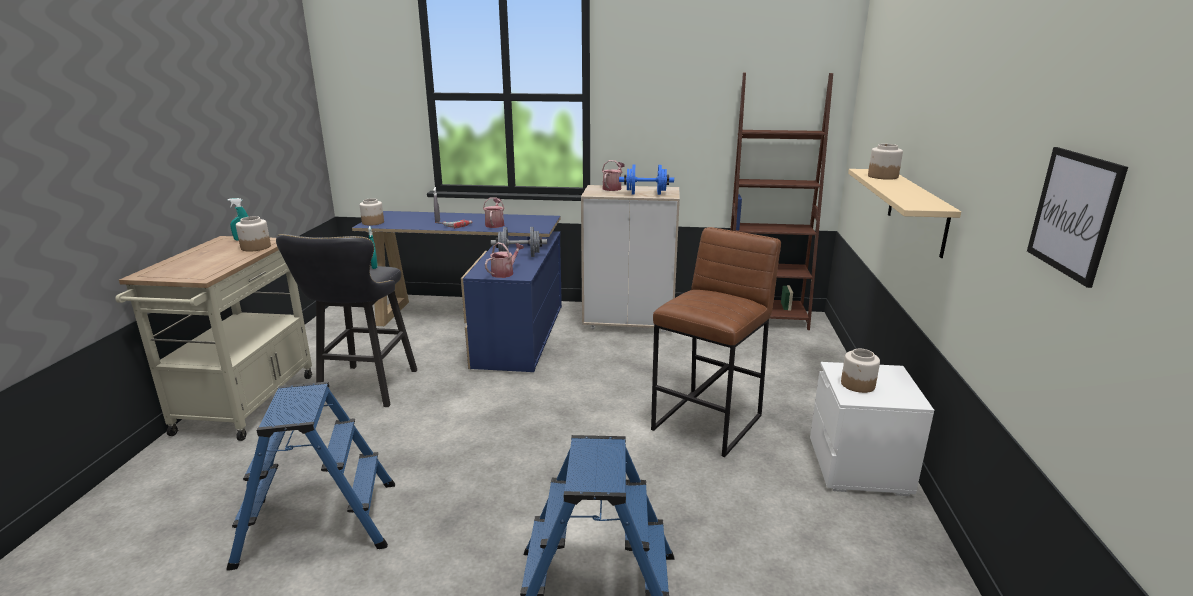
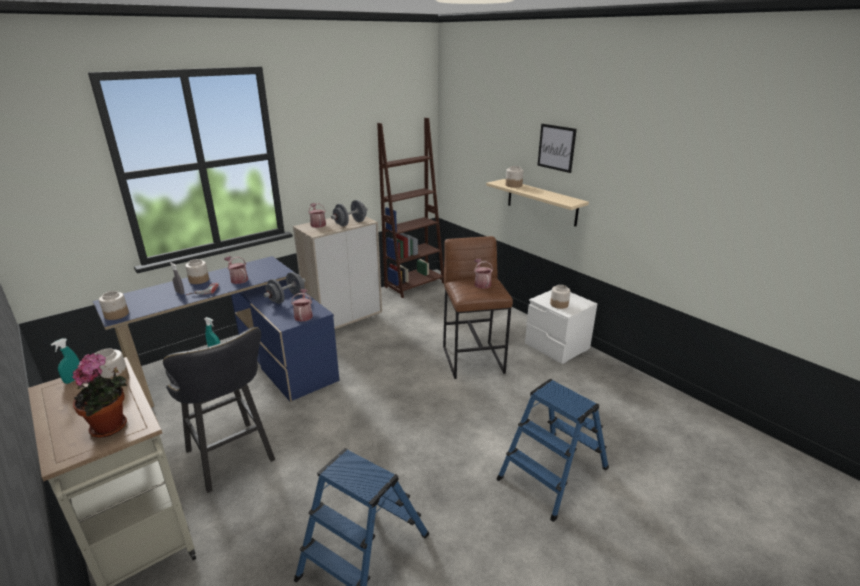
camera: 45 degrees left, 5 degrees up
(194, 271) = (112, 427): none -> potted plant
(468, 217) = (199, 280): none -> jar
(646, 194) = (350, 223): blue dumbbell -> grey dumbbell
(717, 299) = (481, 283): none -> watering can
(1073, 214) = (683, 200): picture -> picture (556, 147)

